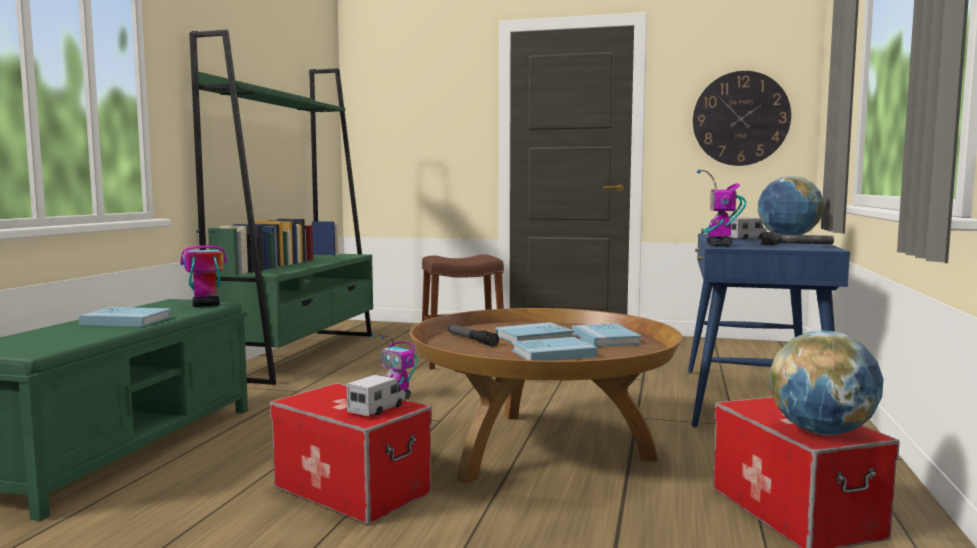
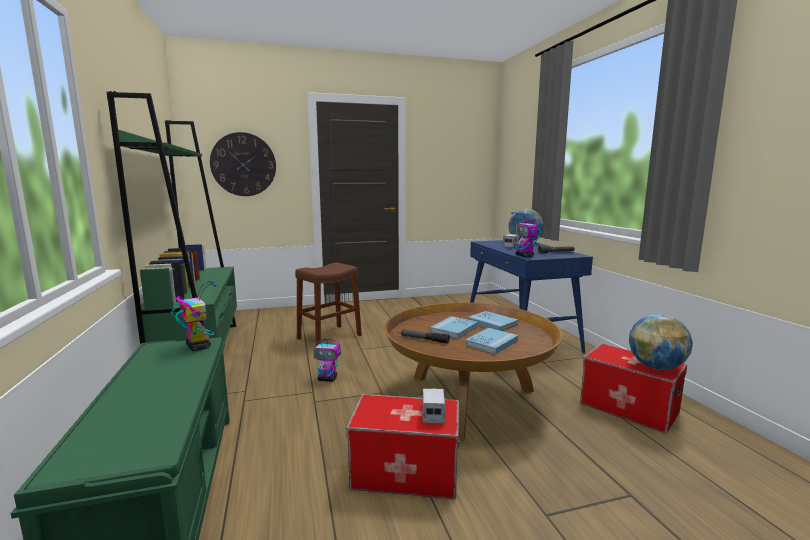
camera: 30 degrees left, 5 degrees up
(126, 321) = (163, 383): blue book -> none
(205, 305) = (198, 346): toy robot -> toy robot turned 105 degrees clockwise
(740, 118) = (459, 167): wall clock -> wall clock (243, 164)

